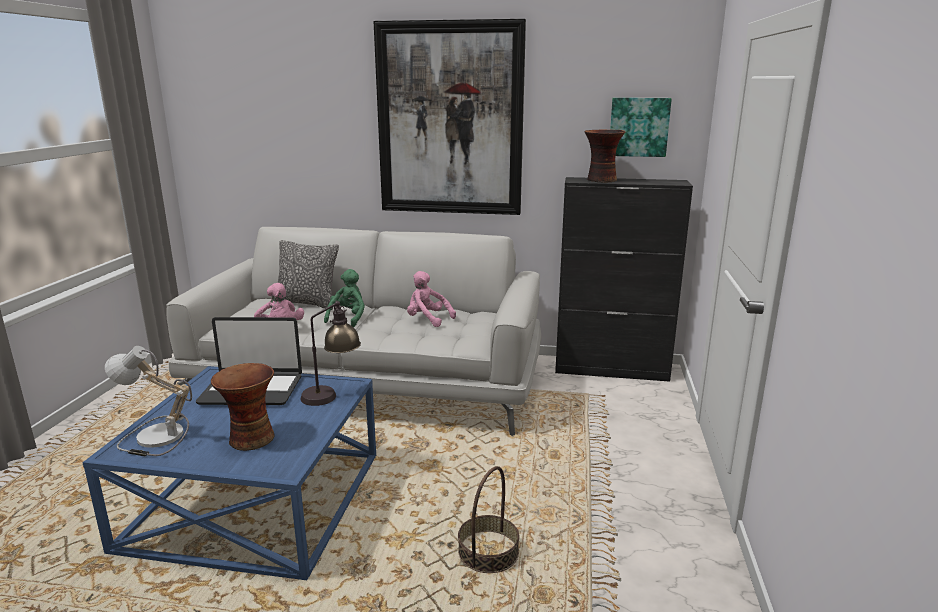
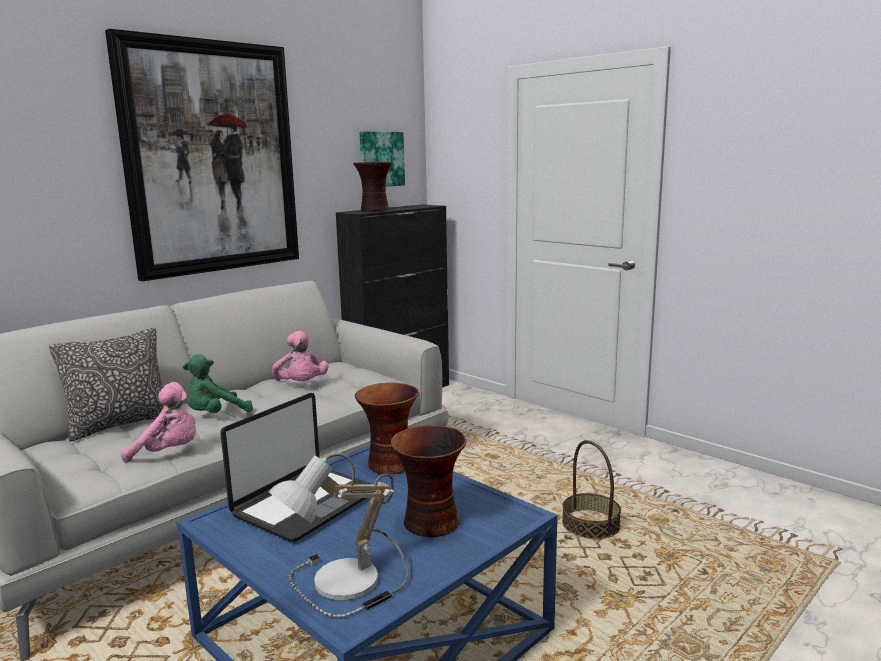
camera: 55 degrees left, 5 degrees down
(332, 395) = (389, 464): table lamp -> vase
(348, 318) = (216, 415): green plush toy -> green plush toy turned 90 degrees counterclockwise
(427, 320) = (301, 385): pink plush toy -> pink plush toy turned 90 degrees counterclockwise

